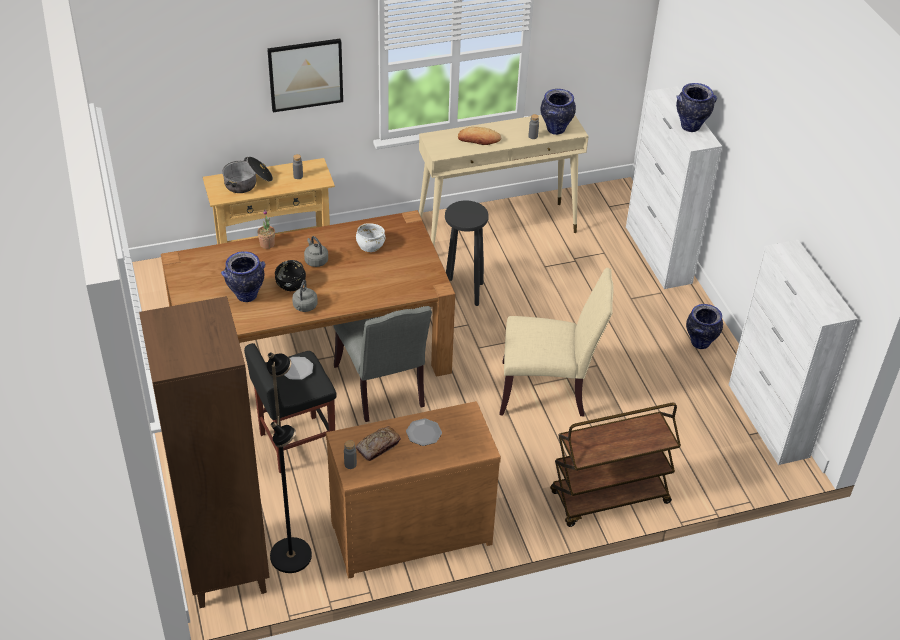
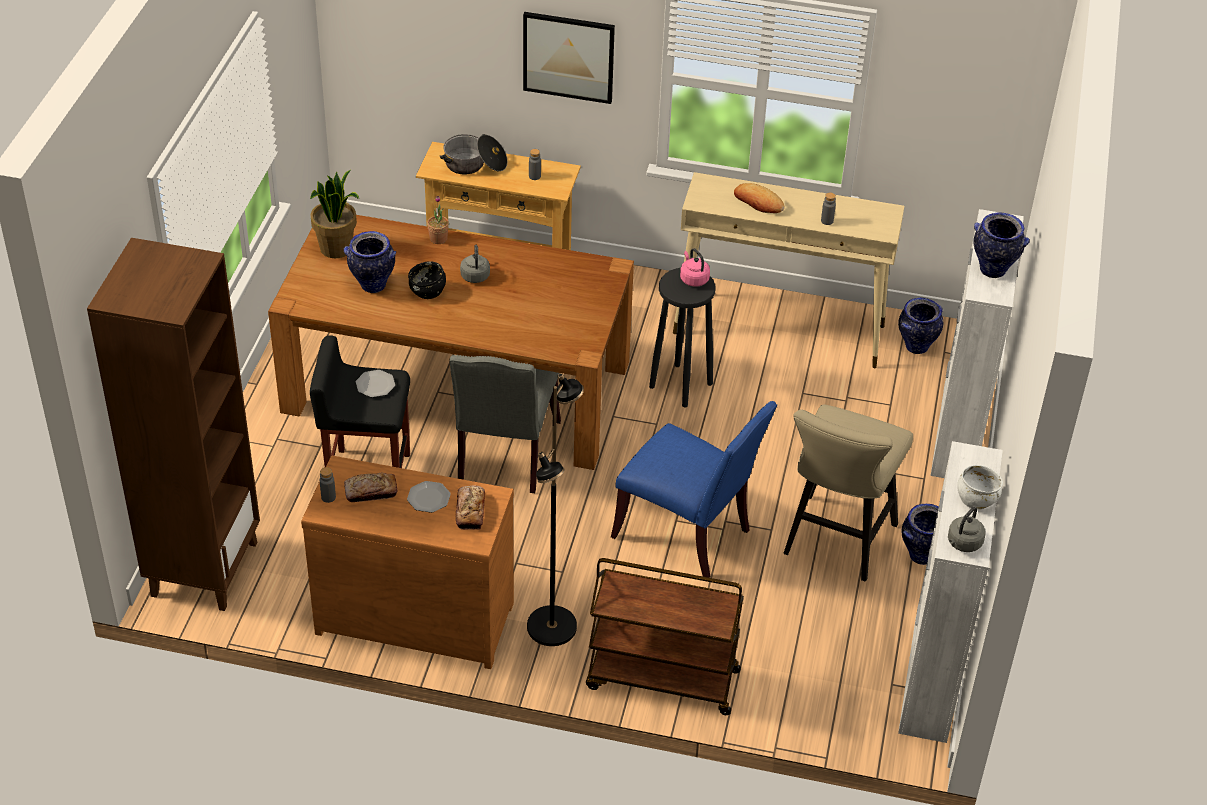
camera: 30 degrees right, 0 degrees up
(196, 279) = (336, 249): none -> potted plant
(292, 555) = (277, 586): black floor lamp -> black floor lamp (553, 627)
(304, 307) = (423, 320): grey kettle -> grey kettle (963, 544)
(370, 246) = (547, 282): white bowl -> white bowl (976, 499)
(461, 430) = (470, 511): none -> bread
(467, 208) = (693, 279): none -> pink kettle
(547, 391) = (688, 534): beige chair -> blue chair
(555, 130) = (862, 223): vase -> vase (916, 347)
(643, 357) = (835, 544): none -> beige stool

